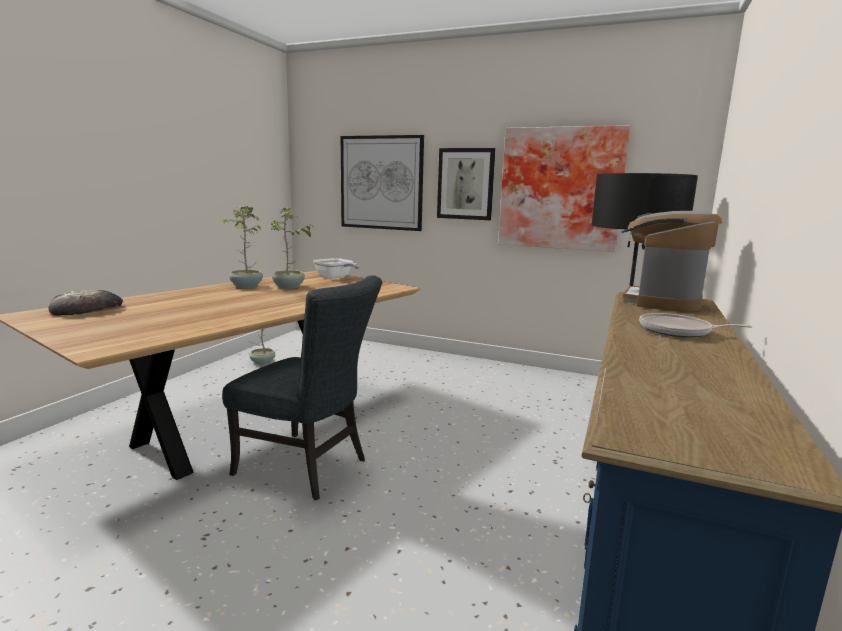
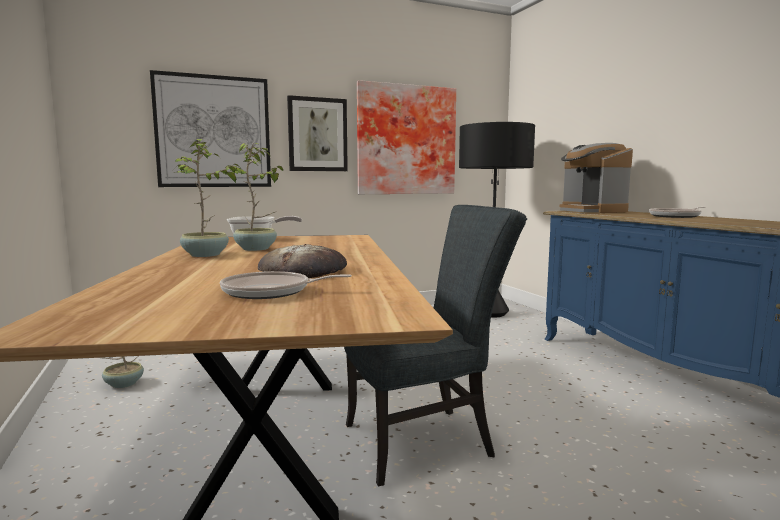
camera: 45 degrees left, 5 degrees down
(88, 309) = (120, 304): bread -> bread (303, 270)
(143, 319) = (271, 292): none -> frying pan

